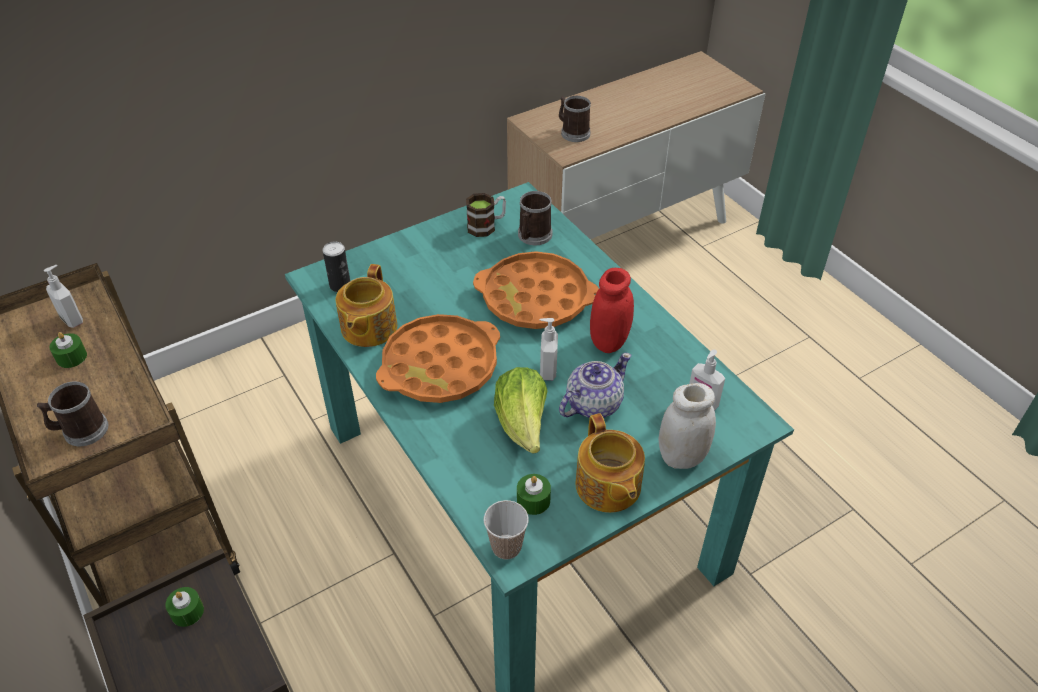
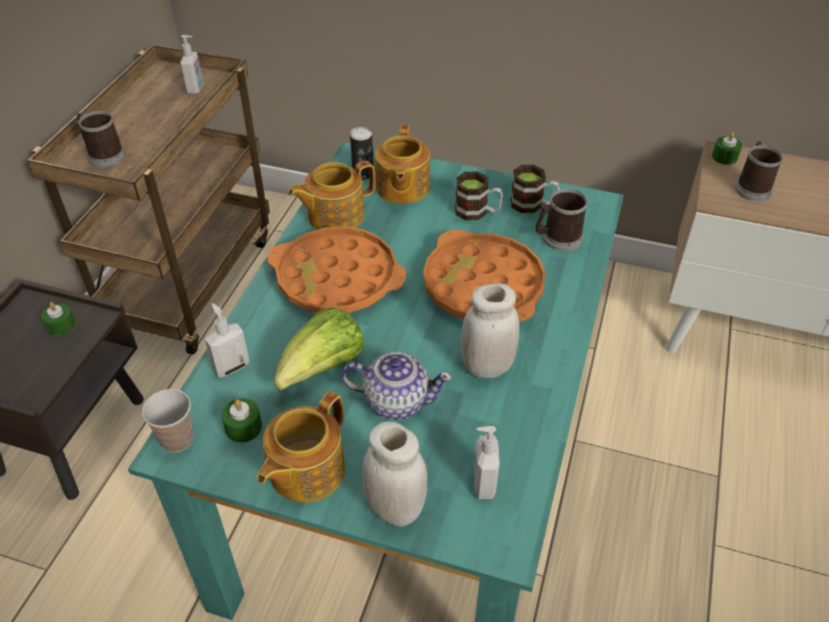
camera: 50 degrees right, 0 degrees up
(71, 357) = (163, 110): green candle -> green candle (724, 157)
(384, 275) = (401, 188): none -> teapot
(460, 255) = (477, 212): none -> mug
(547, 370) = (404, 346): soap dispenser -> soap dispenser (231, 367)
(609, 342) = (487, 366): red jar -> white jar

